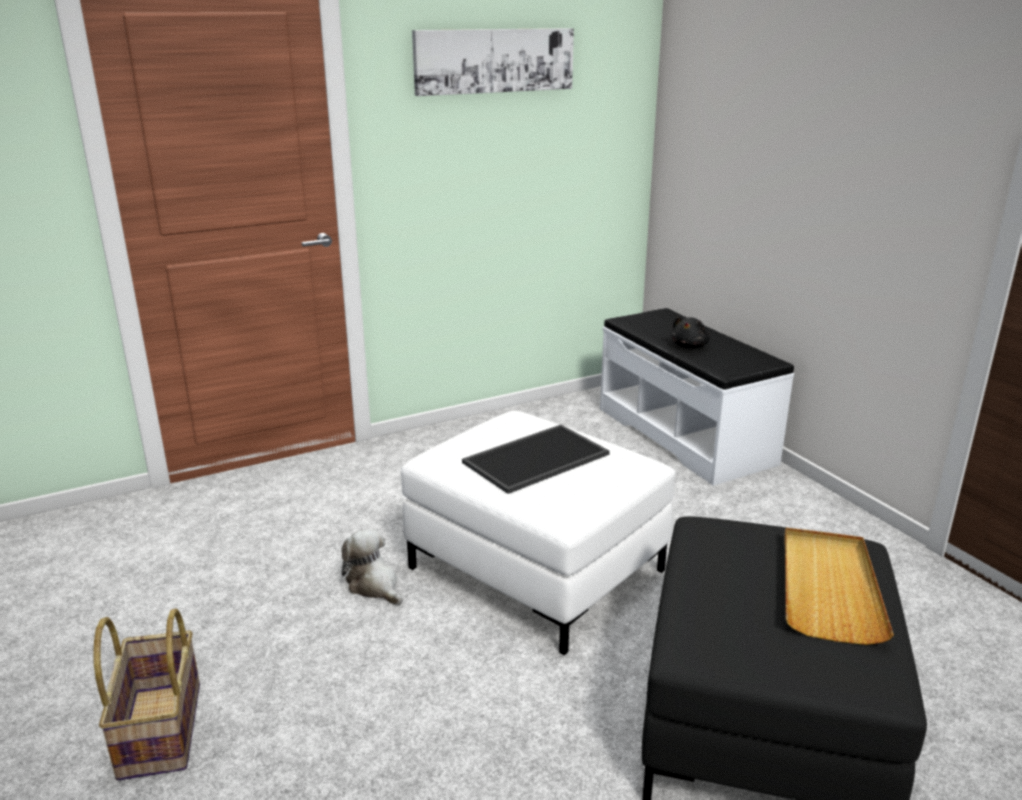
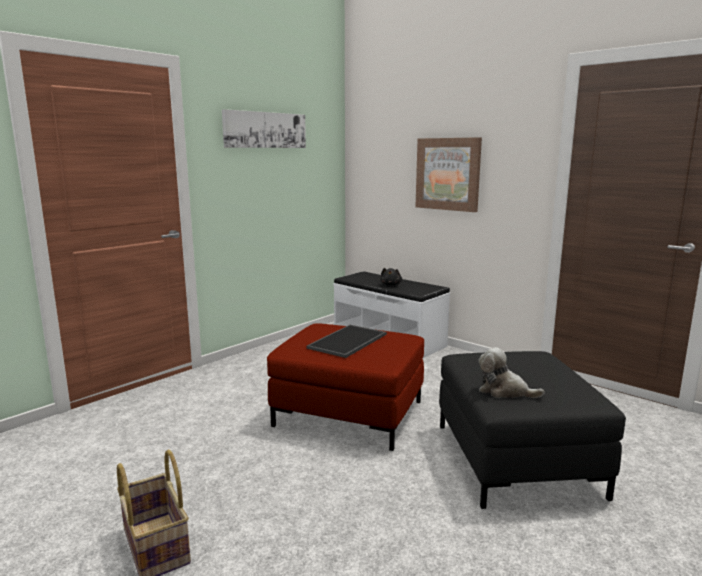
camera: 20 degrees left, 10 degrees down
(374, 585) = (255, 439): plush toy -> plush toy (504, 391)
(538, 569) = (350, 413): white ottoman -> red ottoman
(815, 155) = (448, 174): none -> picture
(828, 587) = (542, 370): beige tray -> none

